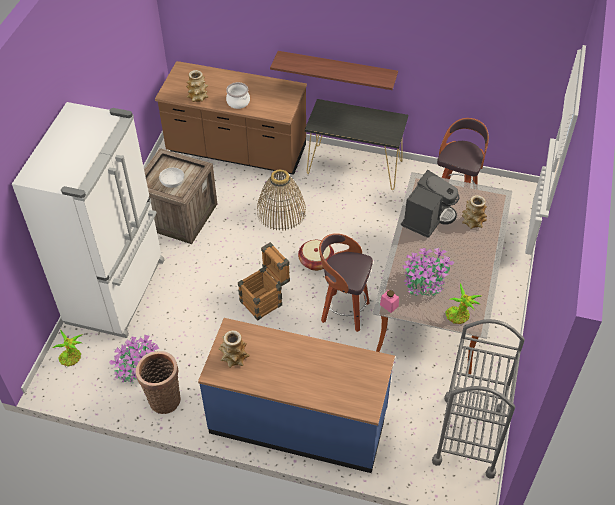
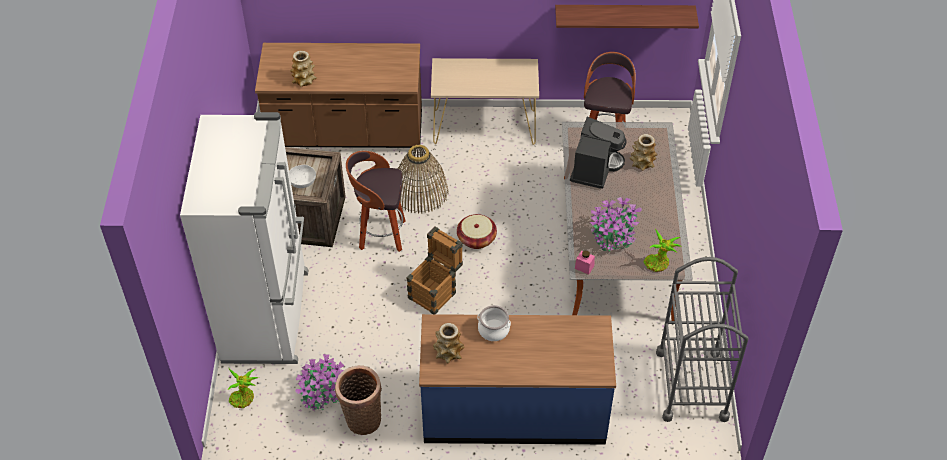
camera: 15 degrees left, 0 degrees up
(238, 102) = (351, 78): cooking pot -> cooking pot (493, 330)
(337, 69) = (453, 23): shelf -> shelf (624, 15)
(343, 312) = (524, 286): stool -> stool (380, 235)
(355, 167) = (485, 127): black console table -> beige console table

